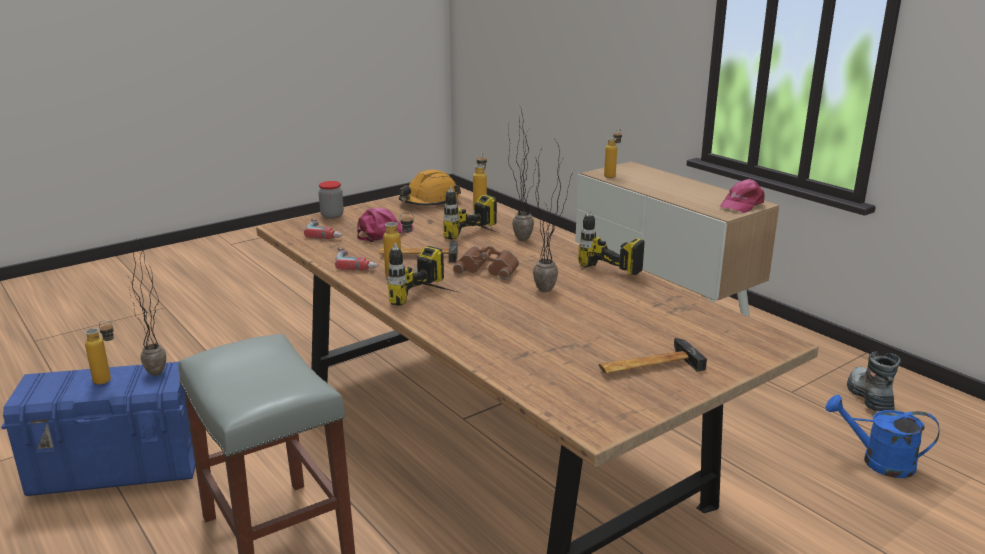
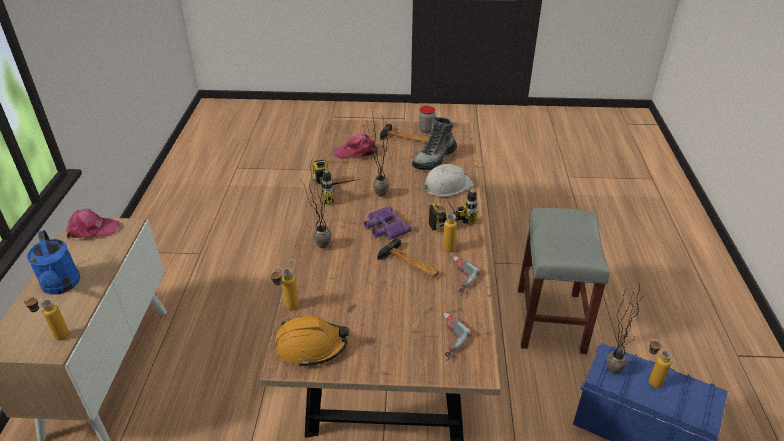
camera: 140 degrees left, 15 degrees up
(332, 215) = (418, 369): jar -> jar (426, 129)
(383, 233) = (404, 308): pink cap -> pink cap (356, 152)
(480, 328) = (447, 186): none -> white hard hat
(481, 238) = (347, 261): power drill -> none
(488, 268) = (385, 227): brown binoculars -> purple binoculars
(869, 397) = (177, 230): boot -> boot (434, 159)
(878, 462) = (245, 207): blue watering can -> blue watering can (61, 286)

